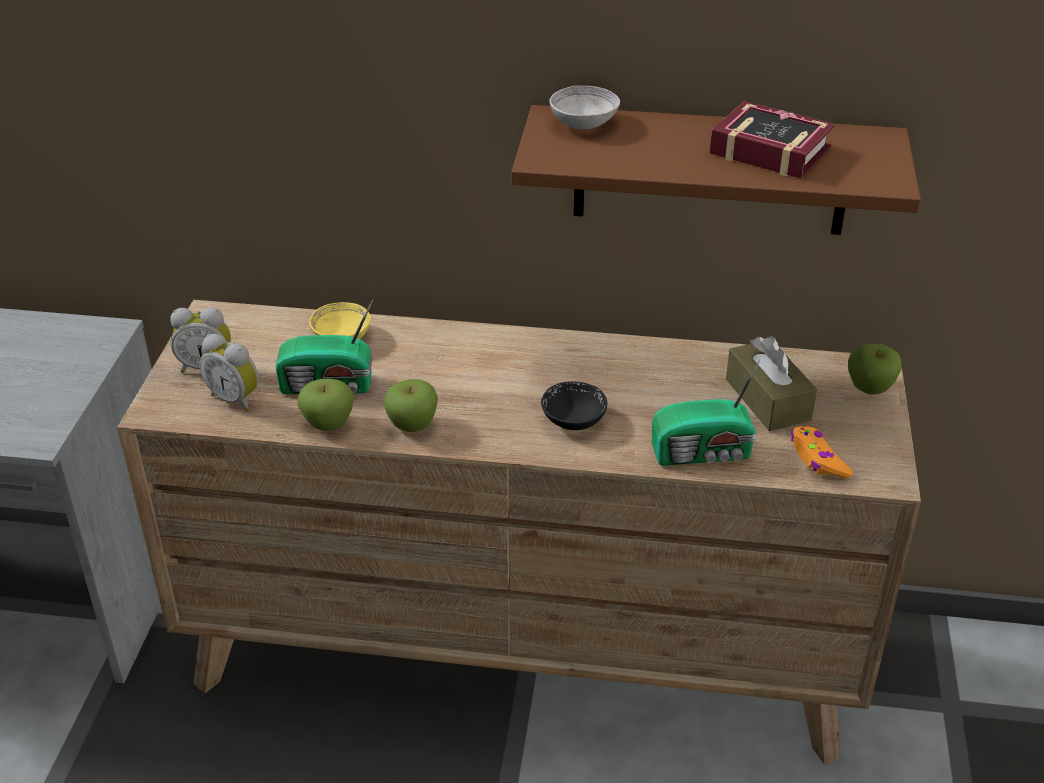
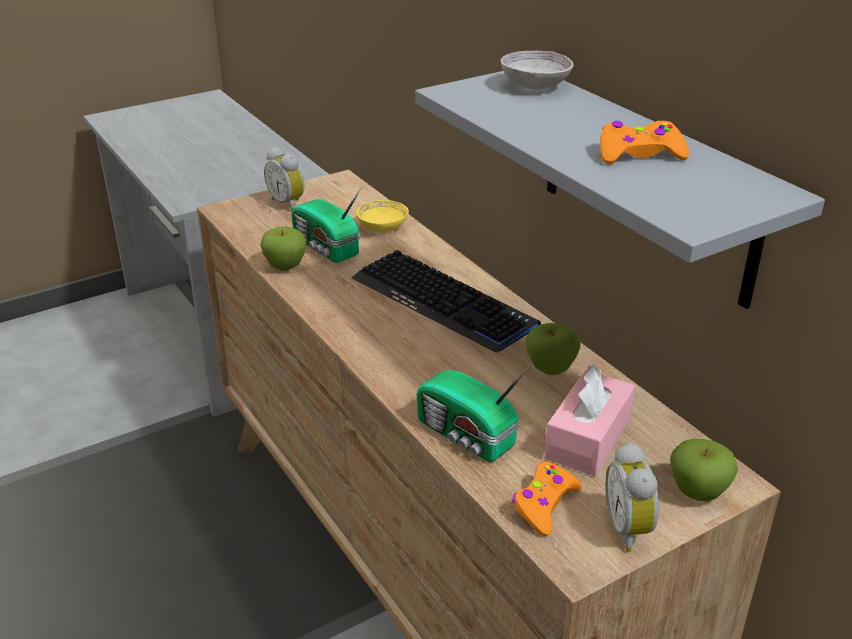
camera: 50 degrees right, 5 degrees down
(236, 399) = (270, 226): alarm clock -> alarm clock (630, 529)
(412, 425) = (324, 295): apple -> apple (550, 369)
(512, 369) = (443, 303): none -> keyboard
(573, 420) = (421, 355): black bowl -> none
(710, 171) = (647, 184): brown shelf -> grey shelf
(767, 148) = (639, 154): book -> orange game controller
(767, 399) = (588, 438): brown tissue box -> pink tissue box

